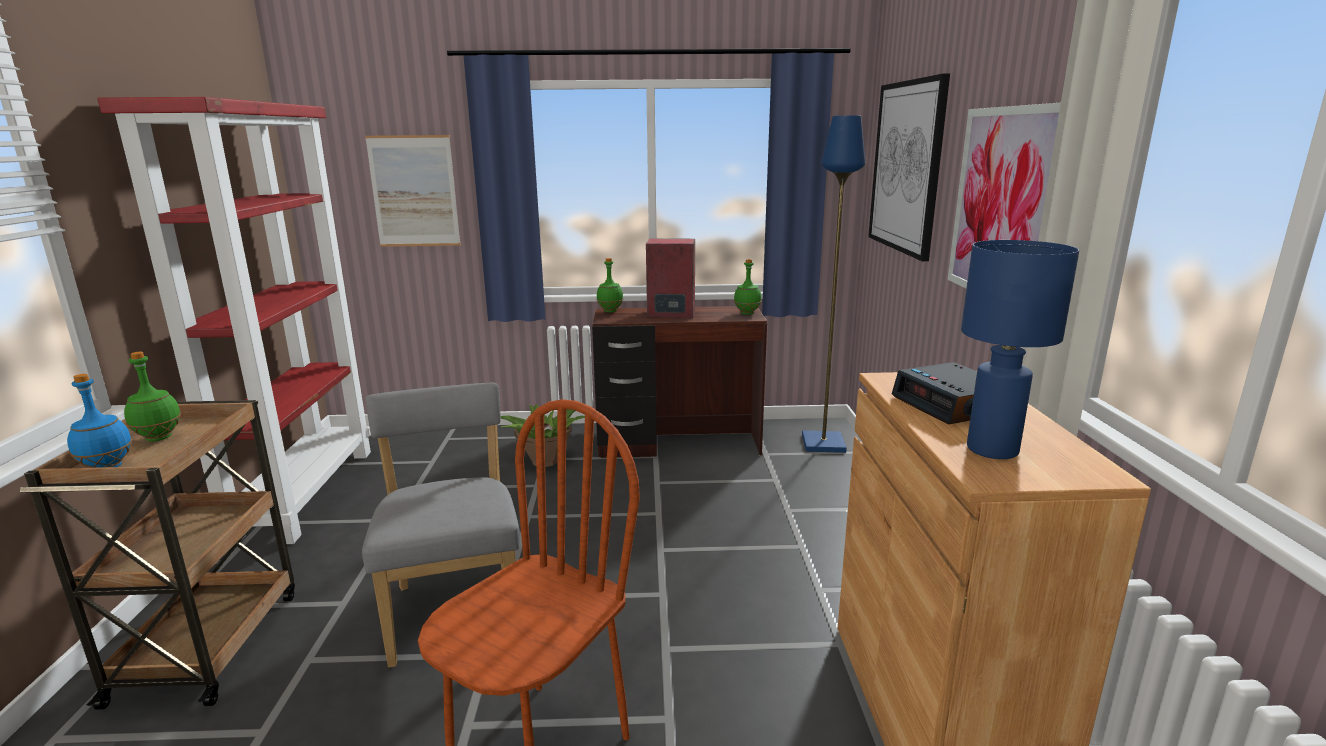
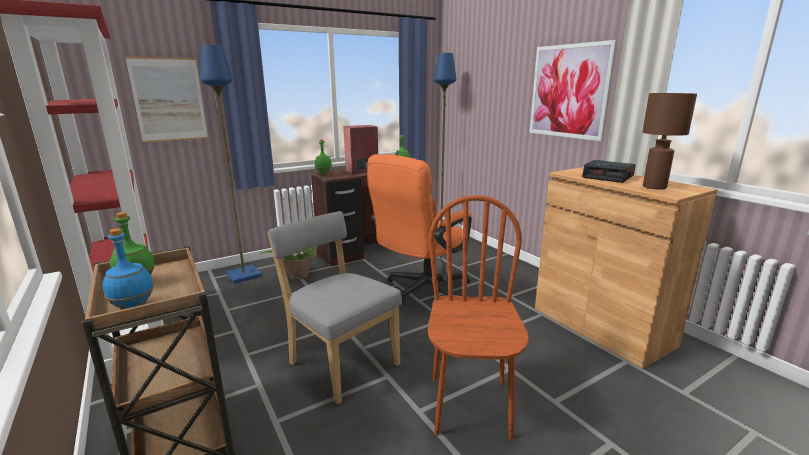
camera: 30 degrees left, 0 degrees up
(482, 444) = (244, 275): none -> blue floor lamp
(682, 534) = (421, 291): none -> orange office chair
(906, 167) = (482, 80): picture -> none
(994, 450) = (655, 187): blue table lamp -> brown table lamp

